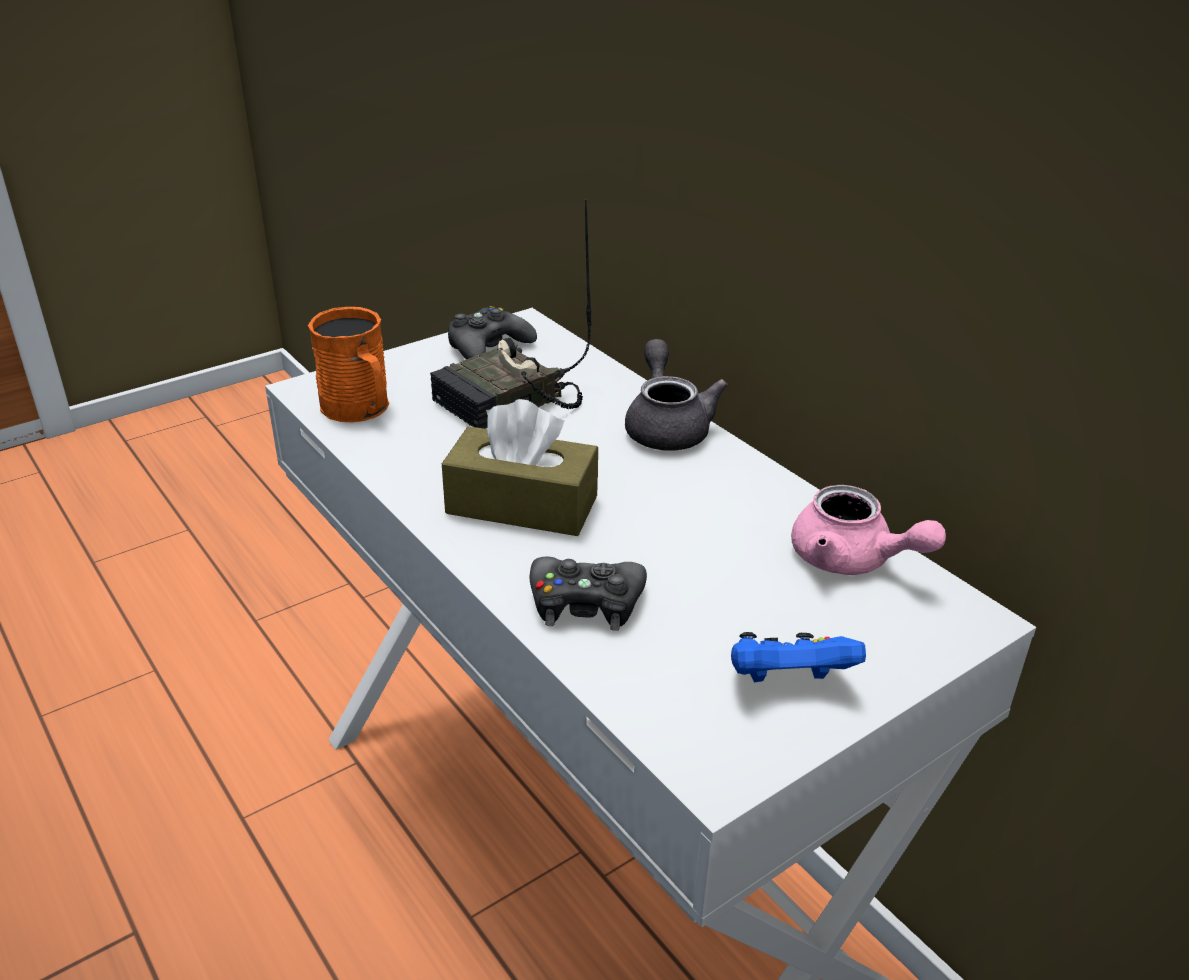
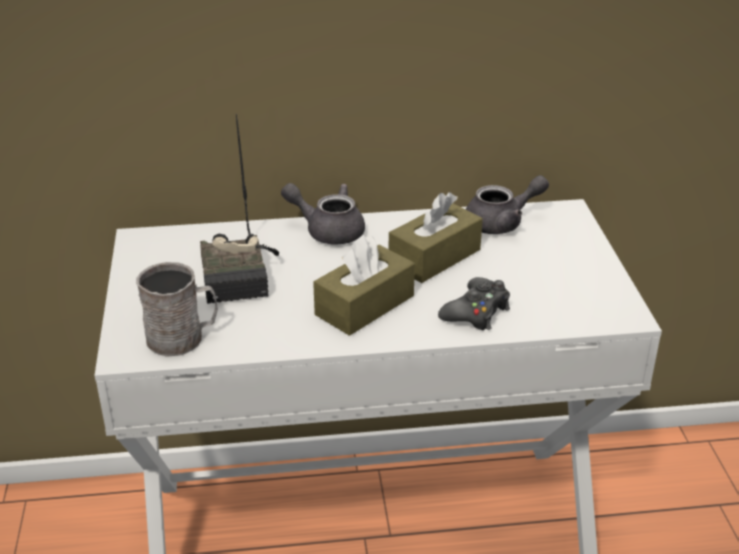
camera: 60 degrees left, 0 degrees up
(360, 409) = (183, 338): orange mug -> grey mug
(488, 347) = (155, 262): black game controller -> none
(690, 526) = (434, 257): none -> brown tissue box
(788, 682) = (579, 275): blue game controller -> none
(852, 560) = (502, 223): pink teapot -> grey teapot

